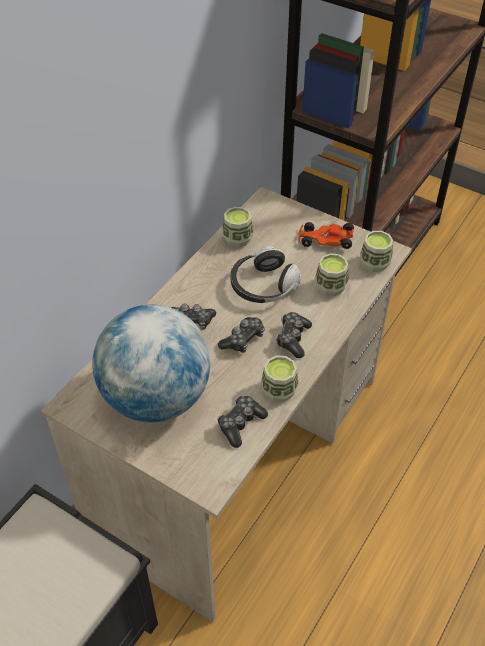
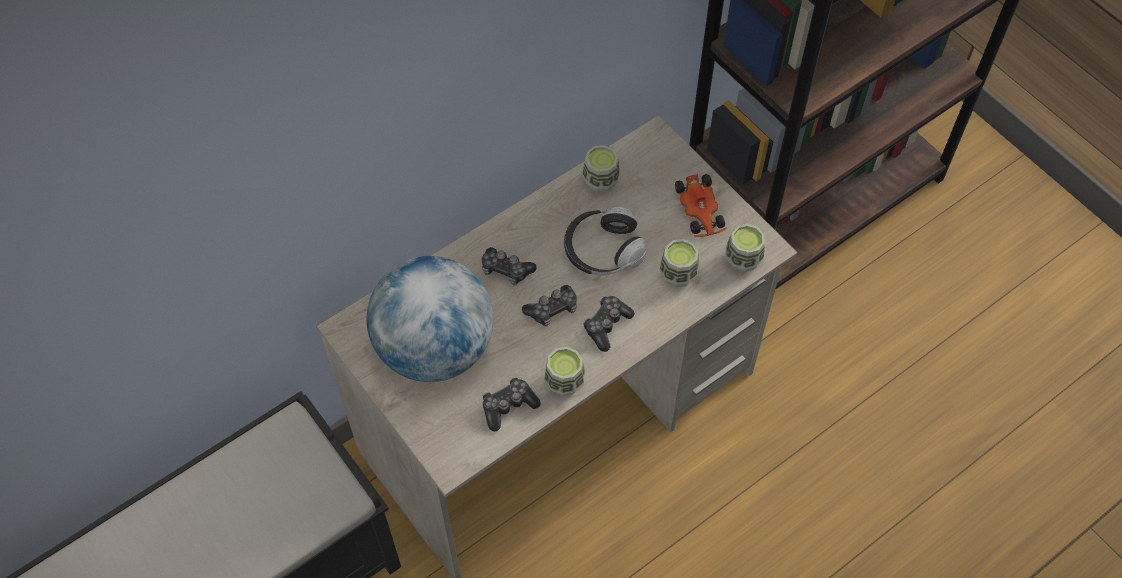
camera: 20 degrees right, 10 degrees up
(325, 240) = (700, 211): toy car -> toy car turned 135 degrees counterclockwise

